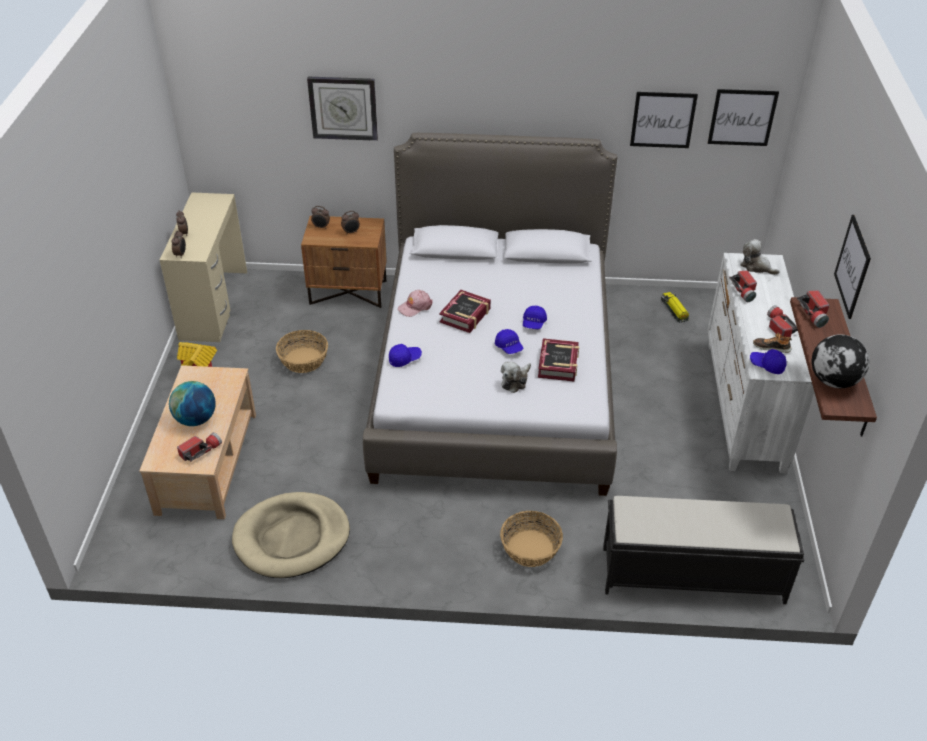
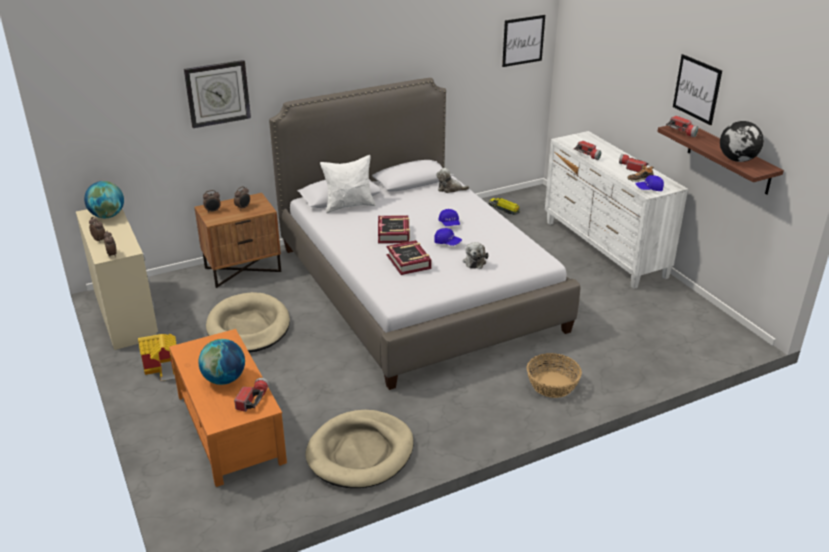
camera: 30 degrees left, 10 degrees down
(208, 463) = (231, 428): beige coffee table -> orange coffee table
(212, 207) = (107, 216): none -> globe
(303, 360) = (248, 327): basket -> beige dog bed
(404, 359) = (375, 274): blue cap -> none
(415, 307) = (347, 240): pink cap -> none
(453, 264) = (349, 206): none -> white pillow
(558, 364) = (494, 242): book -> book (409, 262)
(663, 120) = (470, 53): picture -> none
(690, 574) = (672, 357): black bench -> none
(756, 266) = (580, 140): plush toy -> plush toy (450, 189)

